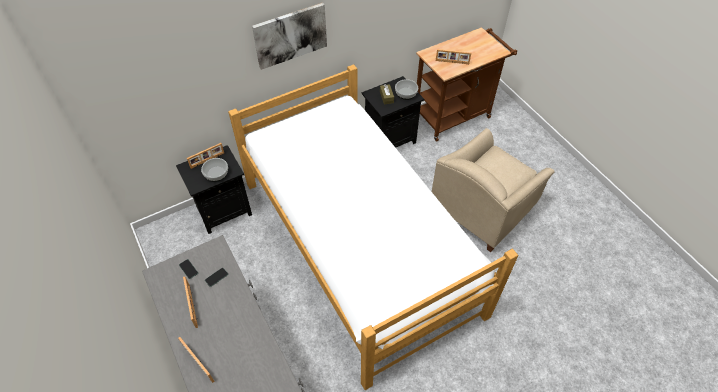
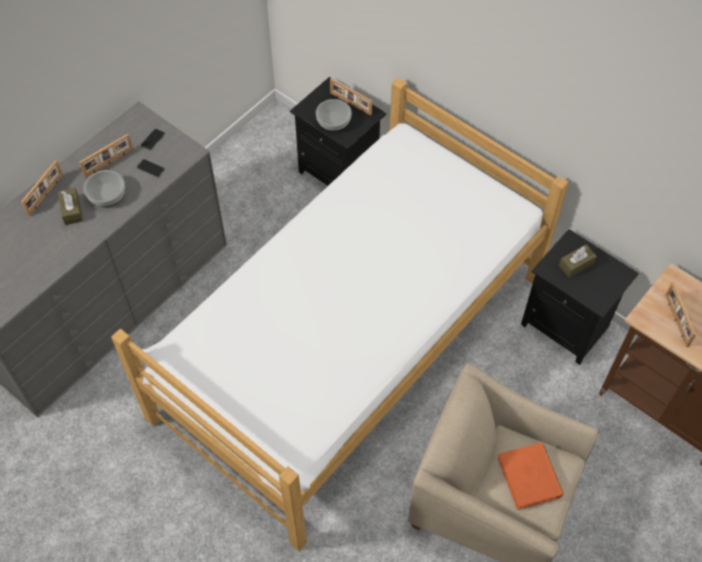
camera: 70 degrees right, 5 degrees up
(226, 345) = (72, 210): none -> brown tissue box
(290, 35) = (501, 66): picture -> none
(405, 93) = (599, 288): bowl -> bowl (106, 194)
(501, 168) = (530, 477): none -> orange book

